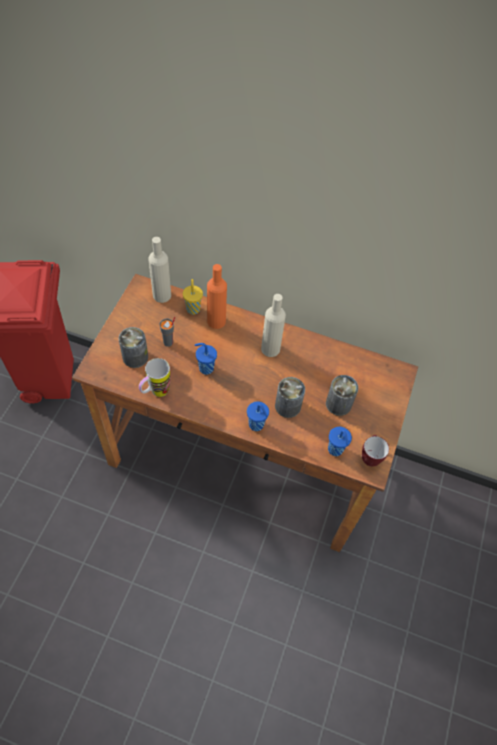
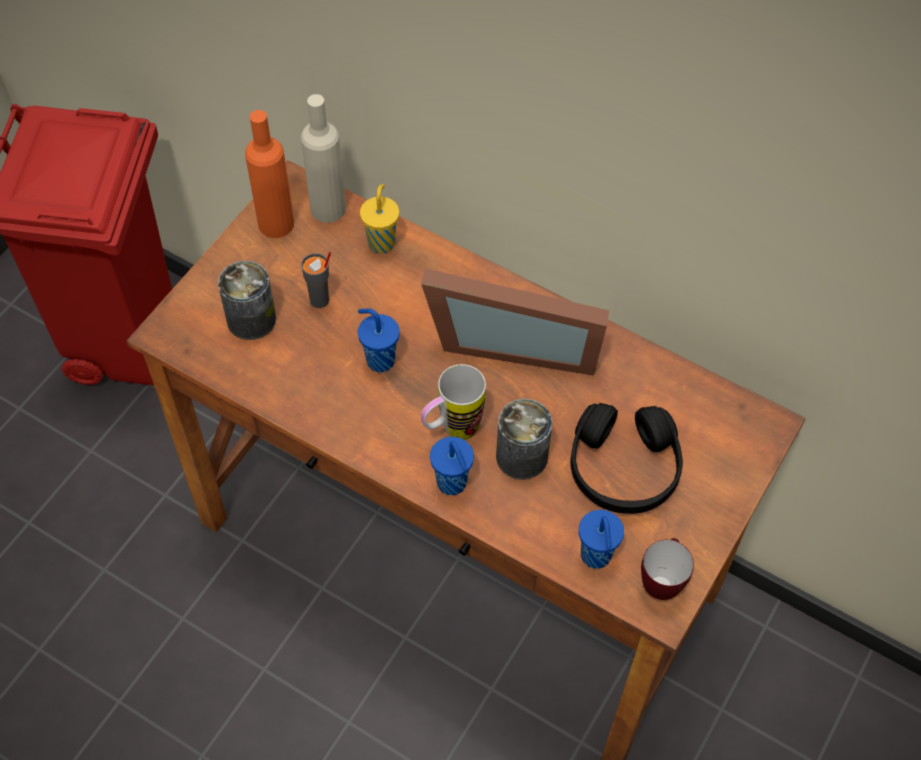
camera: 15 degrees right, 0 degrees up
(155, 393) = (274, 393): mug -> mug (451, 431)
(216, 321) = (421, 272): orange bottle -> orange bottle (276, 223)
(270, 349) = (514, 340): beige bottle -> picture frame
(338, 404) = (623, 468): can -> black headphones

